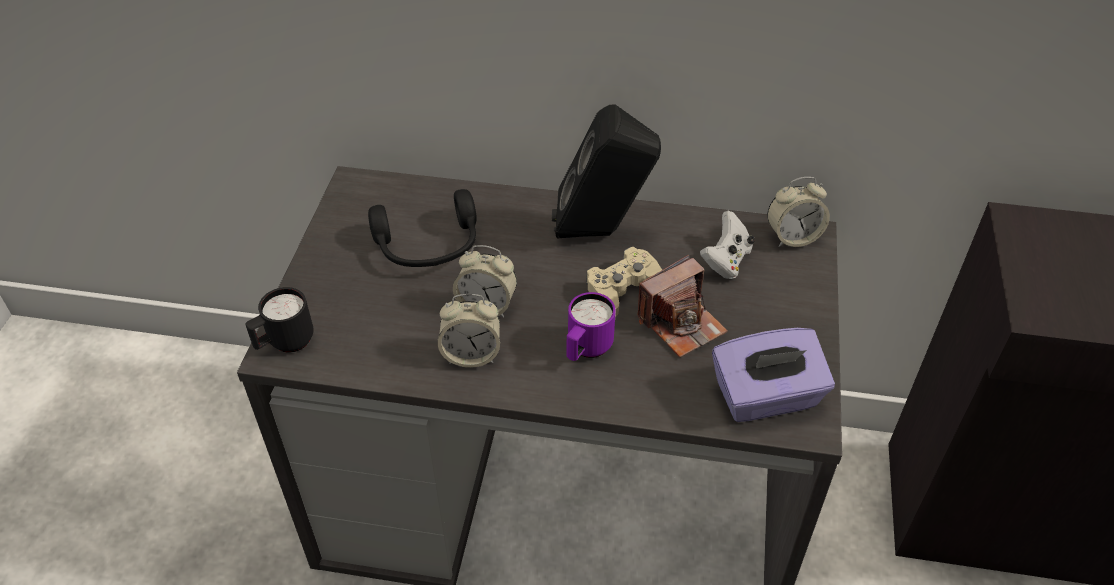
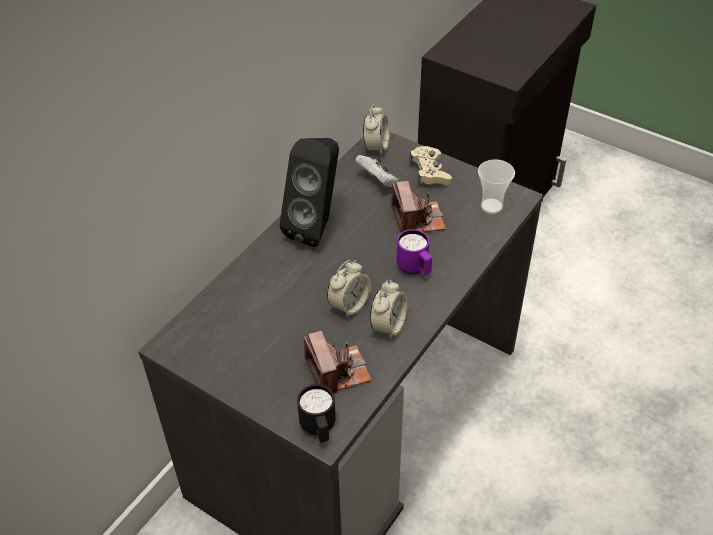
camera: 65 degrees left, 0 degrees up
(376, 331) = (337, 371): none -> camera
(428, 247) = (271, 320): black headphones -> none
(623, 288) = (373, 234): beige game controller -> beige game controller (430, 172)
(766, 397) = (491, 206): purple tissue box -> cup

